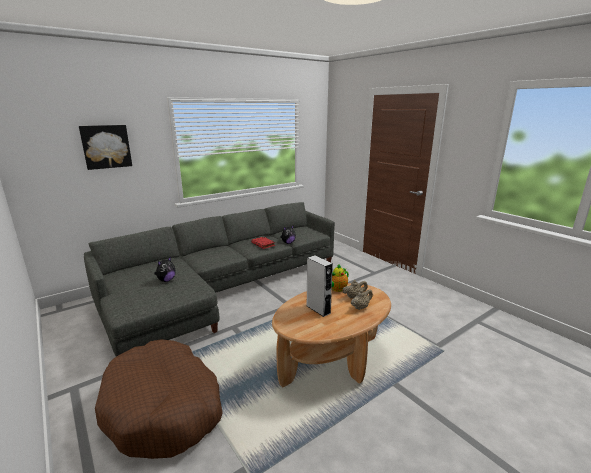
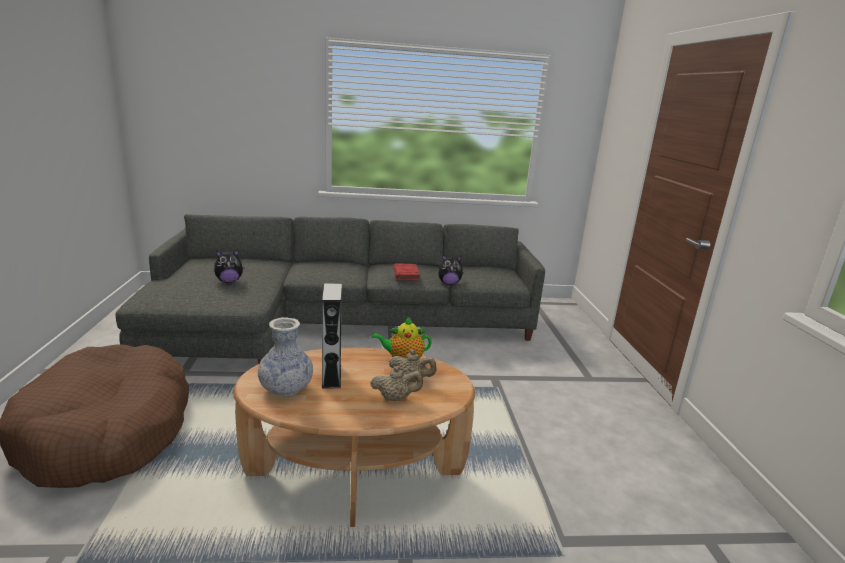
camera: 30 degrees right, 0 degrees up
(106, 146) = (237, 98): picture -> none
(308, 324) = (286, 388): none -> vase

